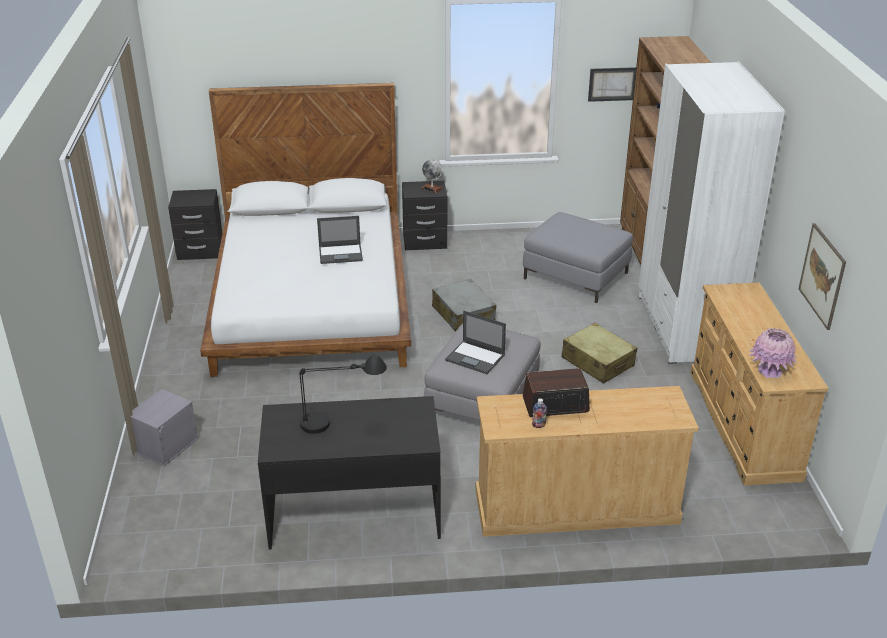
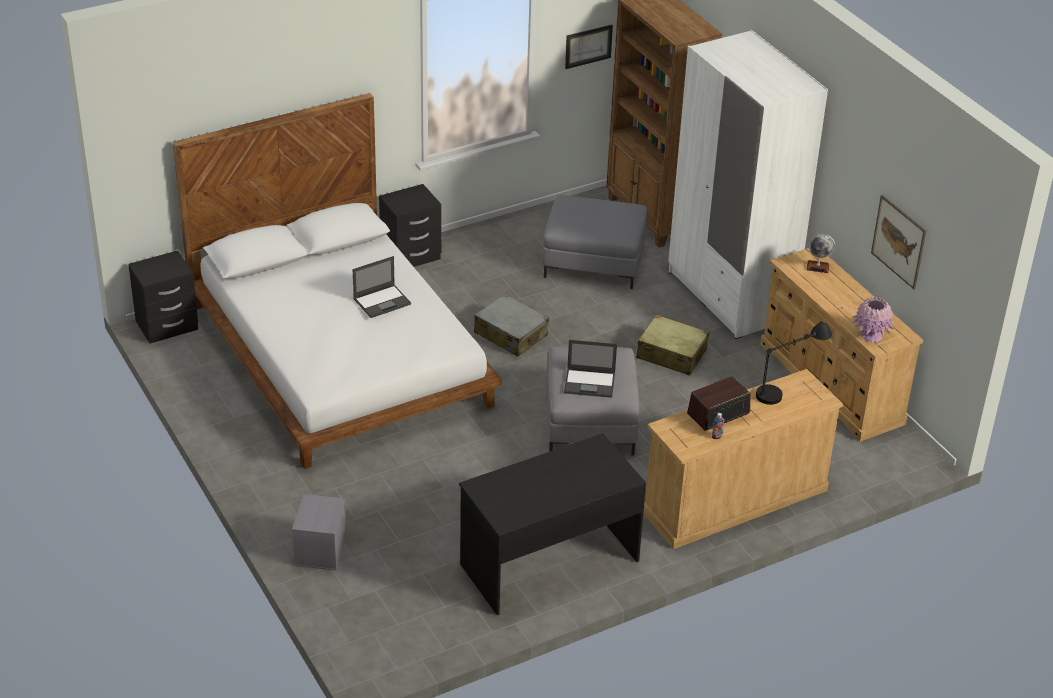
camera: 25 degrees left, 5 degrees up
(341, 422) = (542, 479): black table lamp -> black table lamp (788, 389)
(432, 188) = (418, 197): globe -> globe (818, 267)

